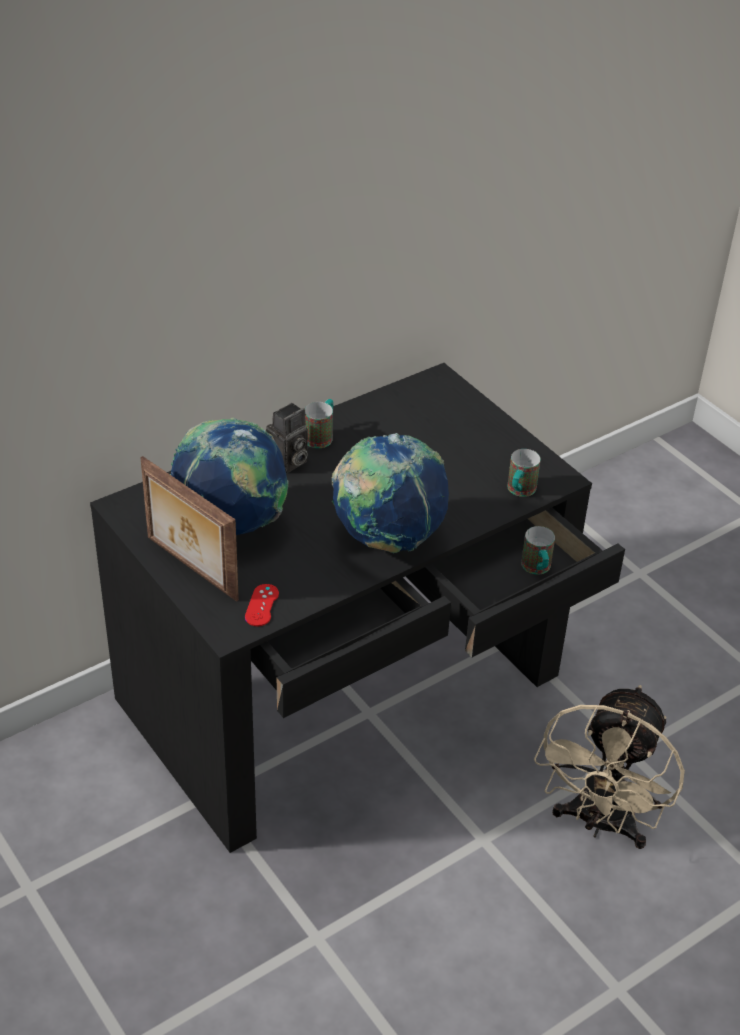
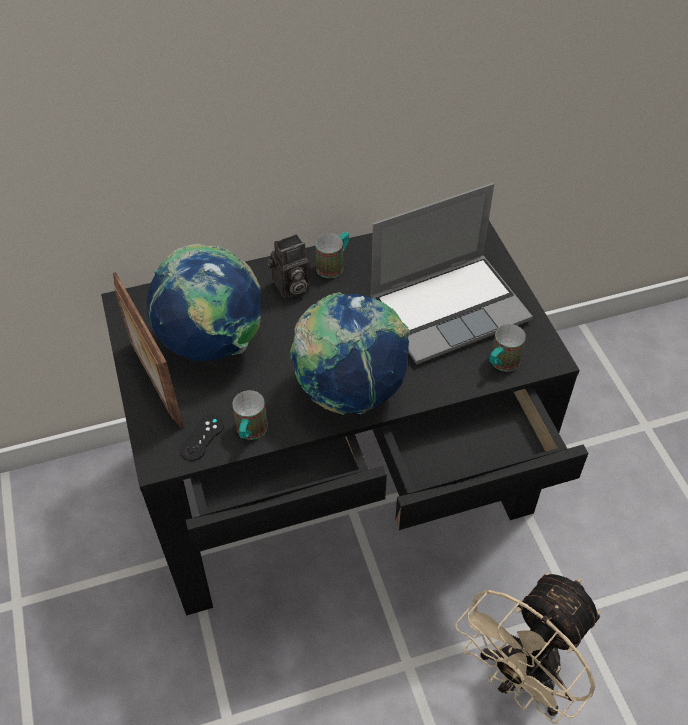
camera: 20 degrees right, 10 degrees up
(262, 605) = (202, 438): red game controller -> black game controller
(451, 453) = (450, 308): none -> laptop
(537, 569) = (499, 446): mug -> mug (250, 433)

